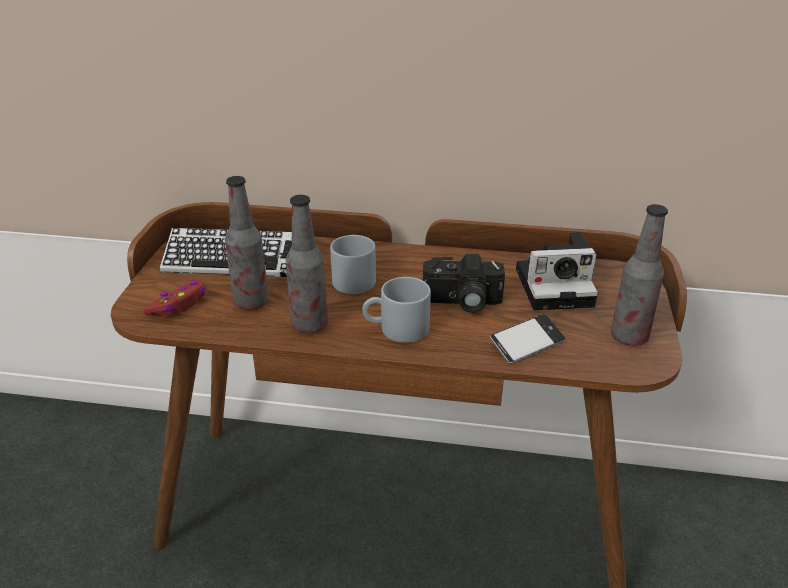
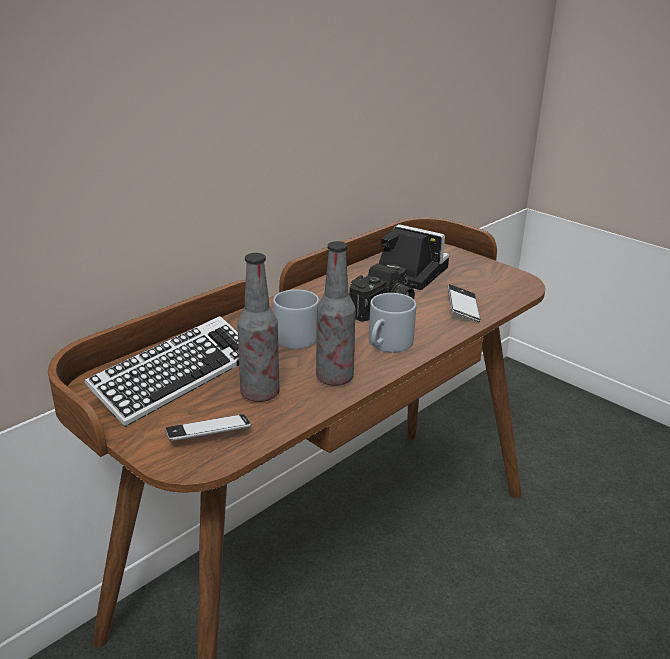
camera: 55 degrees left, 5 degrees down
(179, 305) = (208, 434): red game controller -> phone
(557, 286) = (408, 272): camera -> camera turned 90 degrees counterclockwise
(629, 337) = (492, 276): bottle -> none

